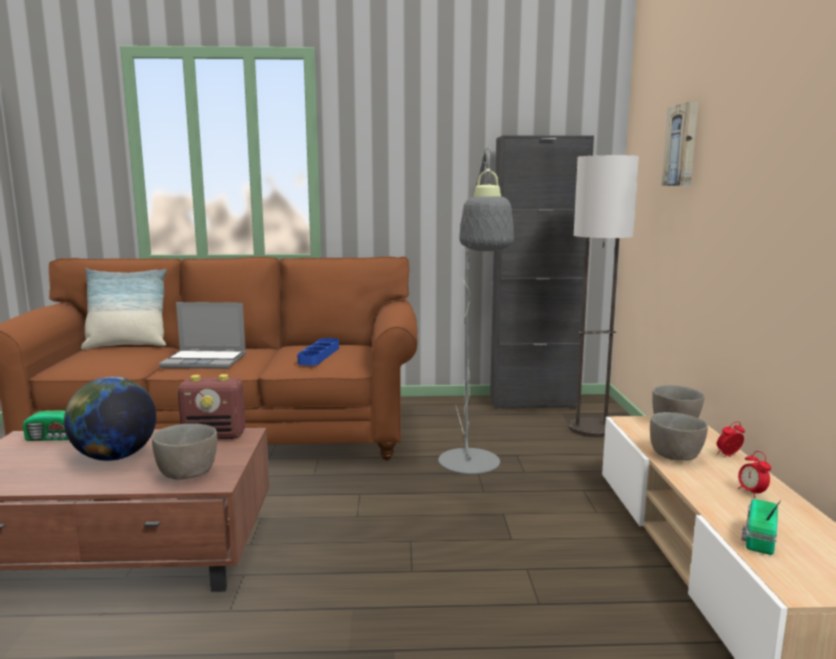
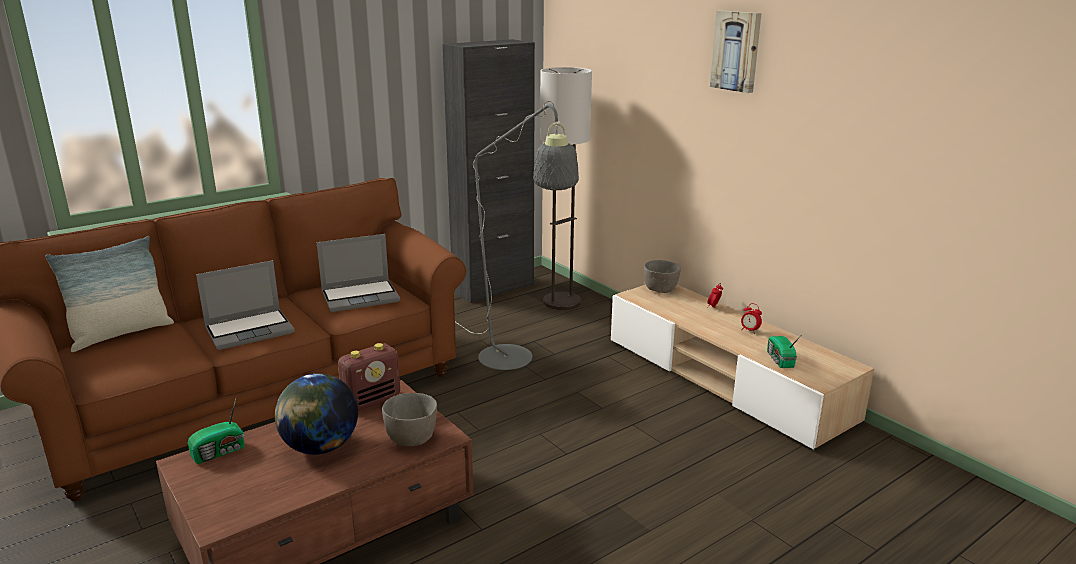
camera: 35 degrees left, 10 degrees up
(319, 355) = (361, 297): blue tray -> laptop
(676, 456) = (687, 316): grey bowl -> none
(682, 145) = (628, 63): picture -> picture (737, 51)

